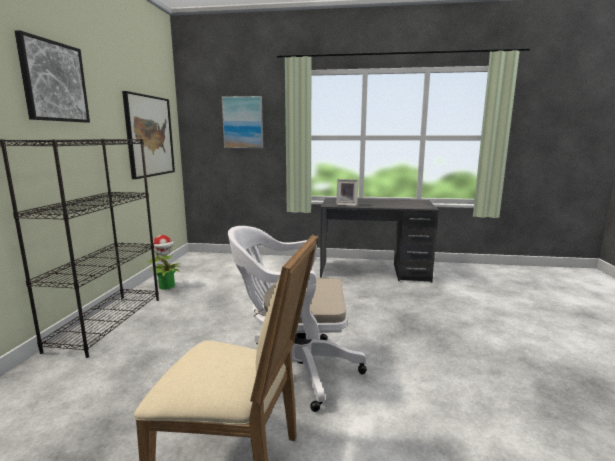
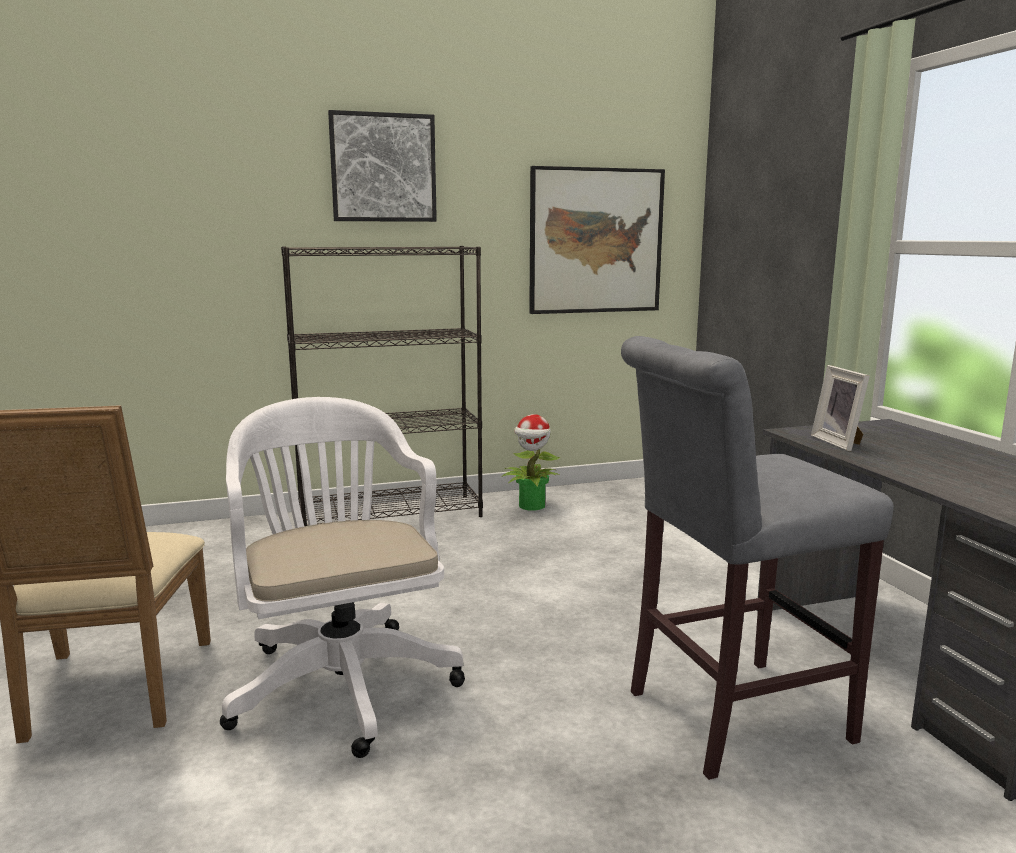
camera: 65 degrees right, 0 degrees up
(243, 122) = (786, 210): picture -> none
(379, 300) = (727, 718): none -> grey stool

